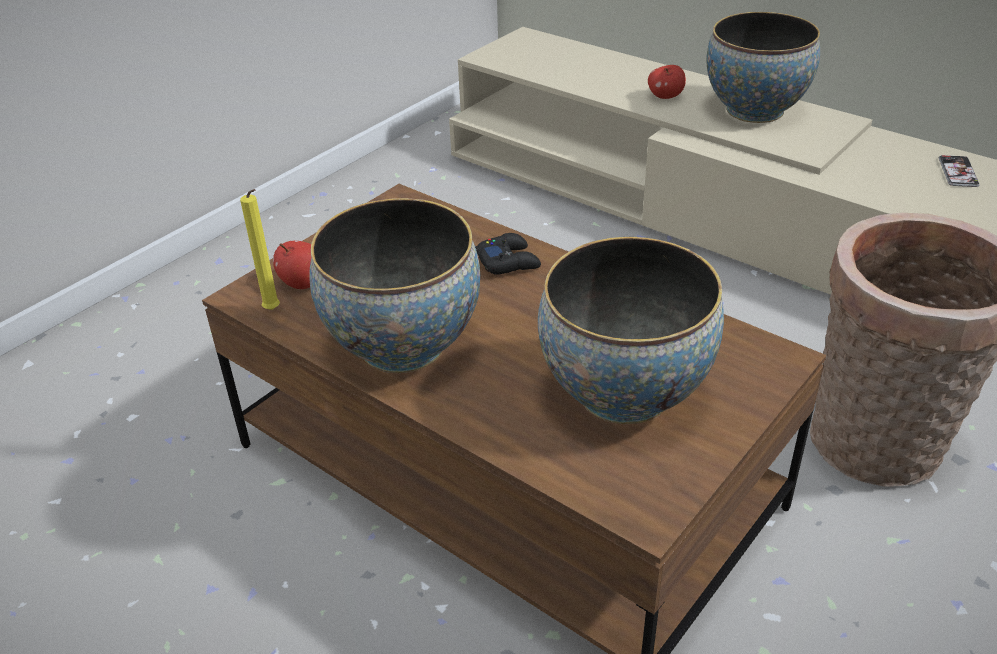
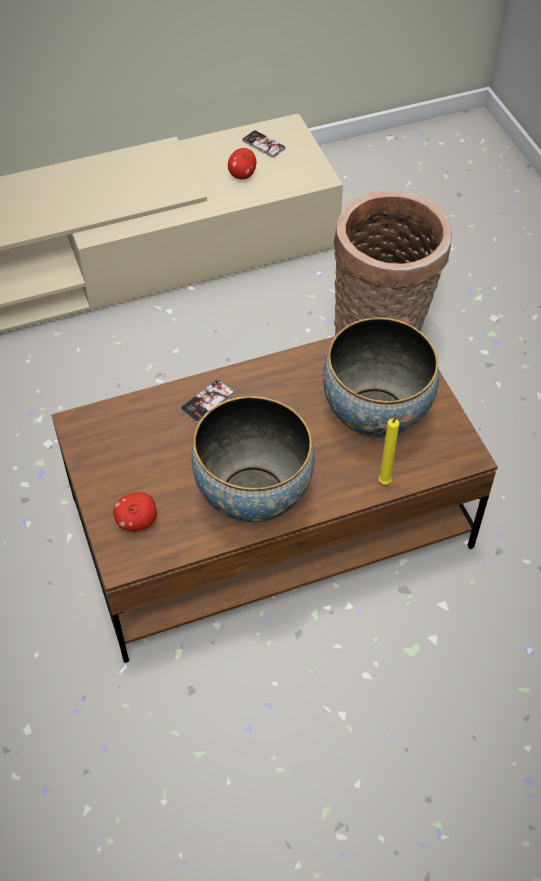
camera: 60 degrees left, 15 degrees up
(273, 311) = (157, 550): yellow candle -> yellow candle (386, 482)
(508, 261) = (207, 402): black game controller -> phone
(665, 96) = (39, 208): apple -> apple (242, 175)
(754, 110) = (108, 178): bowl -> none

